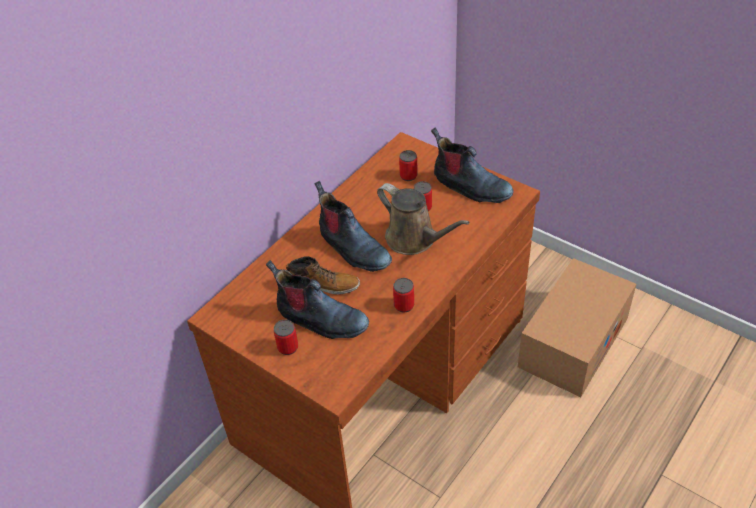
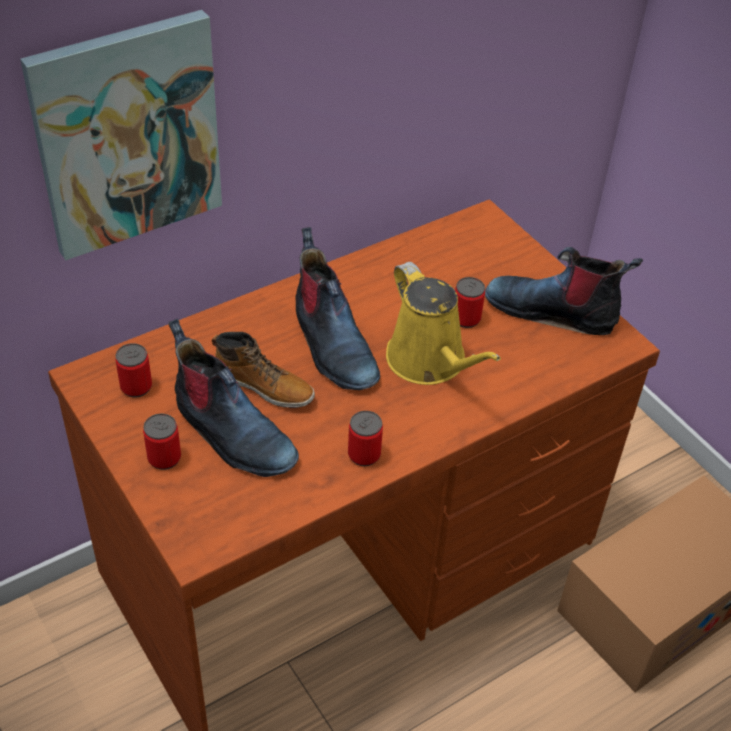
camera: 15 degrees right, 0 degrees up
(207, 157) = (127, 135): none -> picture
(408, 176) = (468, 266): can -> can (136, 387)
(414, 239) = (430, 362): brown watering can -> yellow watering can
(470, 187) = (553, 311): boot -> boot turned 150 degrees clockwise

